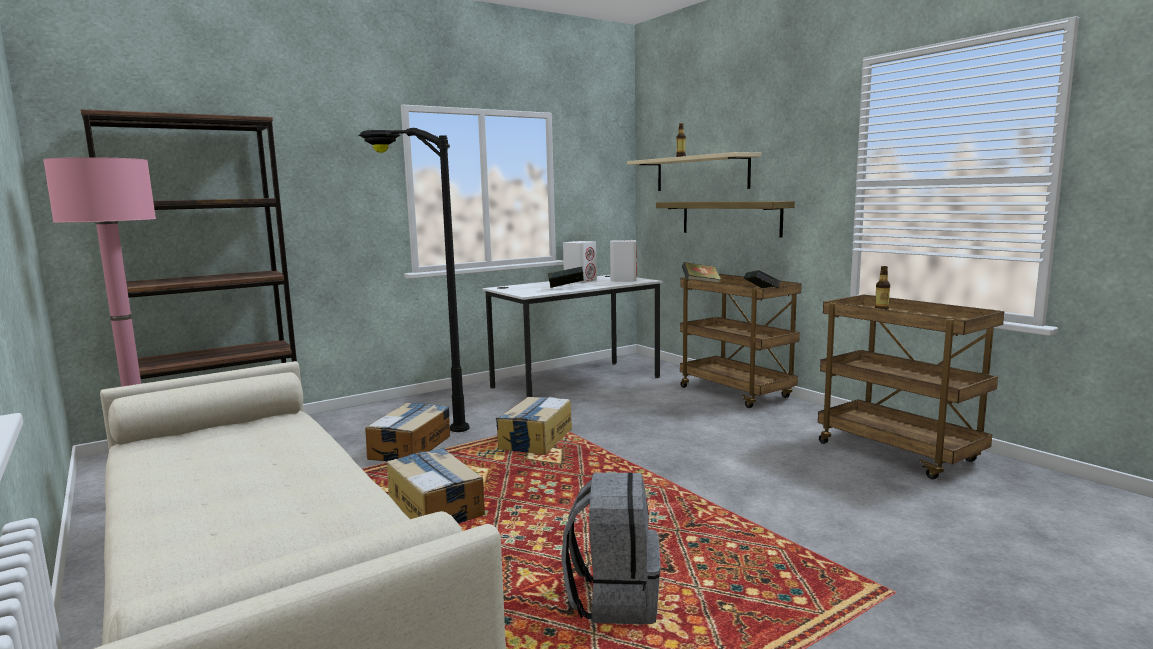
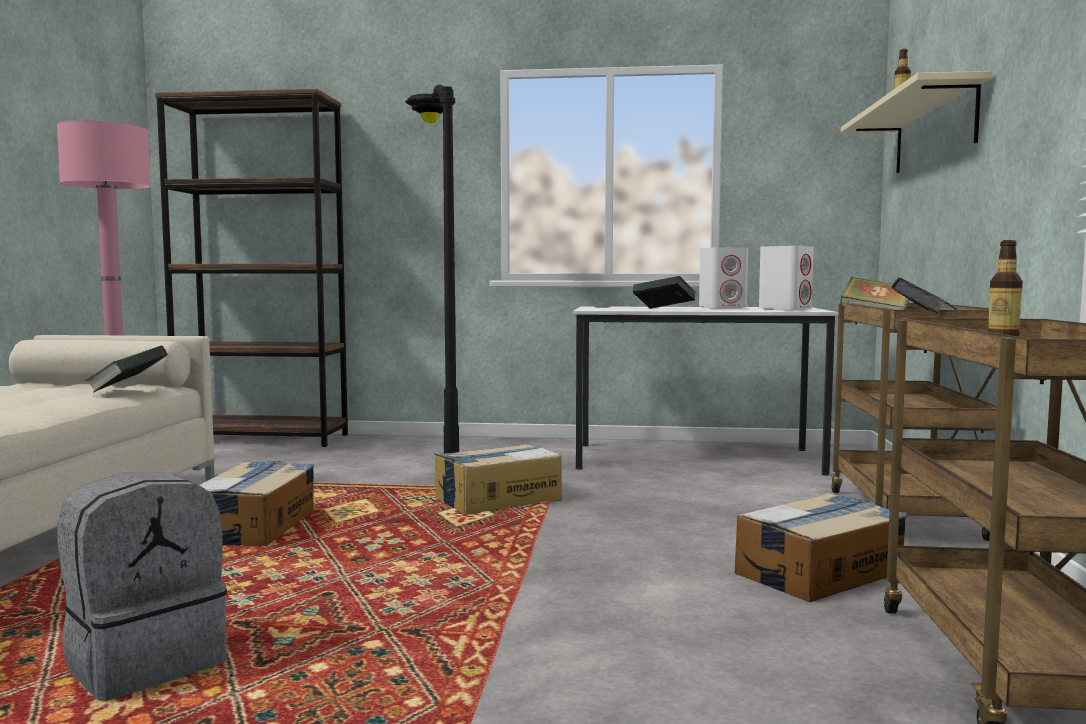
camera: 40 degrees right, 5 degrees down
(300, 424) = (128, 389): none -> book
(411, 447) = (371, 476): cardboard box -> cardboard box (820, 572)
(730, 218) = (956, 202): shelf -> none

